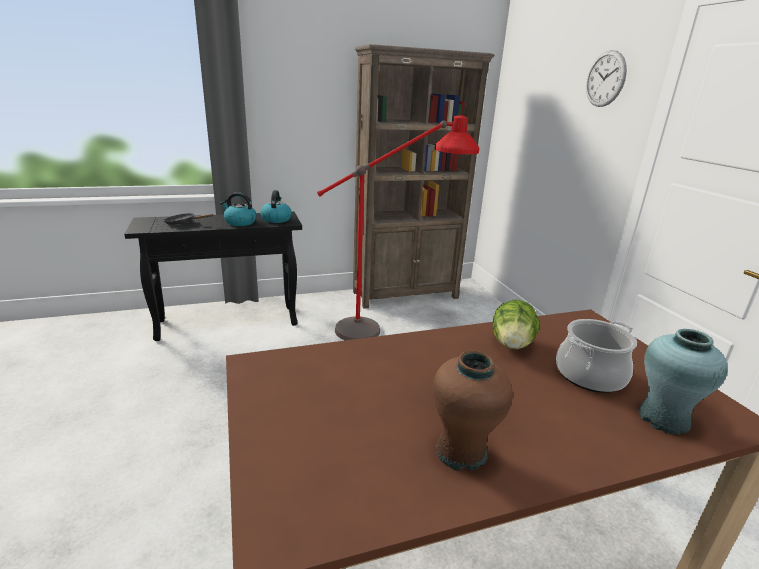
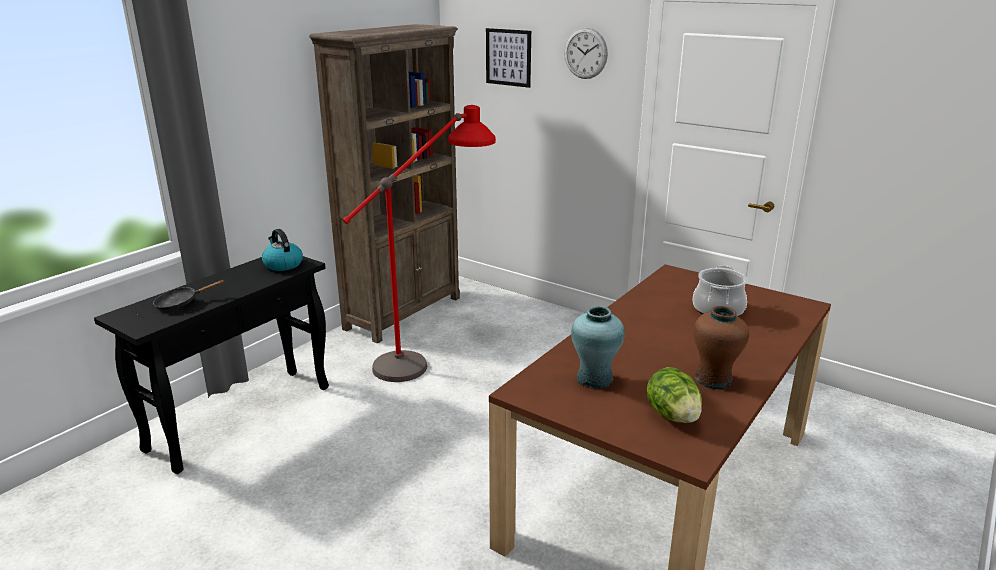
camera: 35 degrees left, 0 degrees up
(240, 222) = (248, 281): kettle -> none
(511, 344) = (654, 308): lettuce -> lettuce (673, 416)
(542, 87) = (508, 57): none -> picture
(663, 419) = (776, 319): turquoise vase -> turquoise vase (595, 379)

